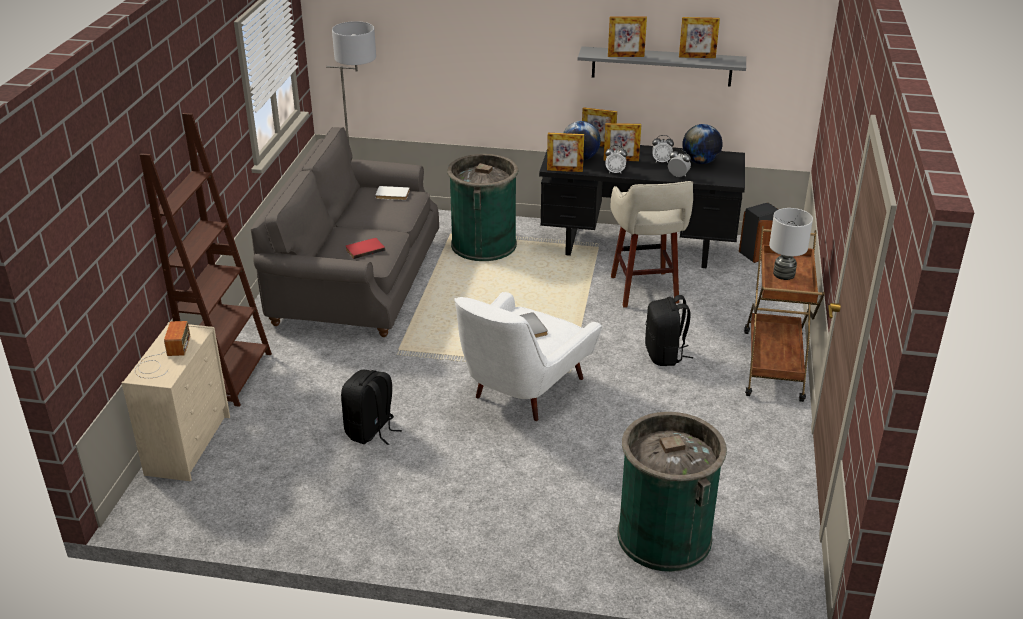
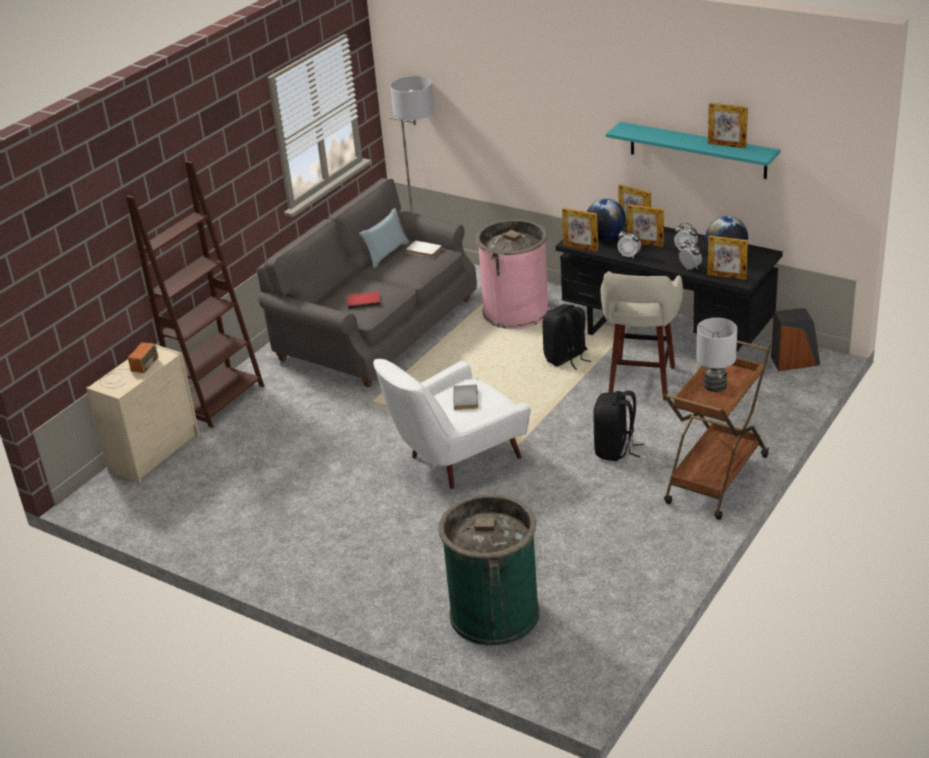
camera: 25 degrees right, 0 degrees up
(356, 202) = (386, 254): none -> blue pillow
(371, 431) = (304, 470): black backpack -> black backpack (566, 358)
(484, 245) = (516, 312): green trash can -> pink trash can
(625, 56) = (654, 137): picture frame -> picture frame (726, 276)
(661, 66) = (697, 150): grey shelf -> turquoise shelf

